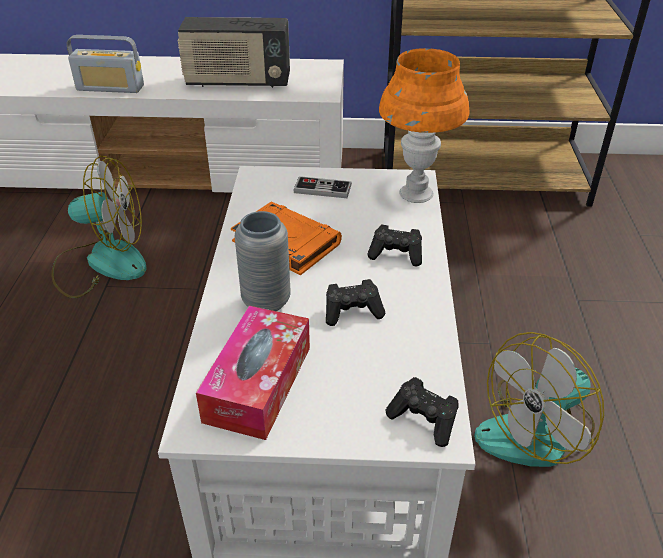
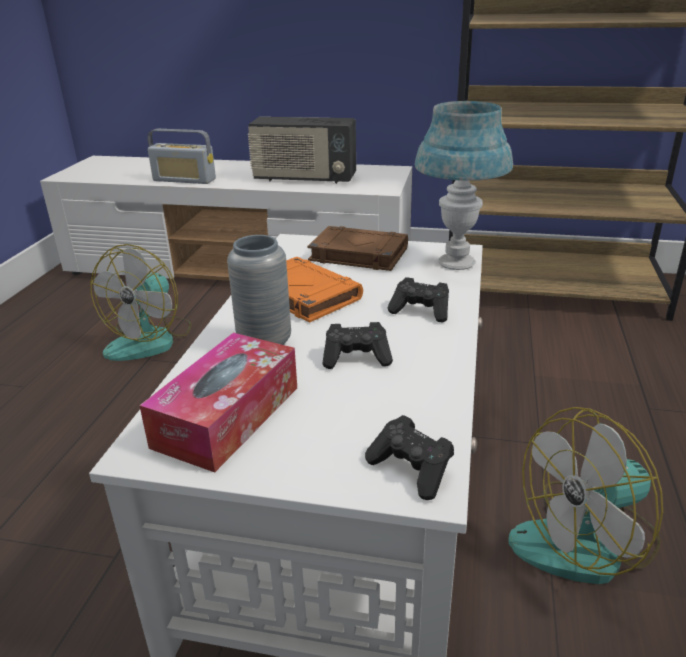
camera: 10 degrees right, 10 degrees down
(102, 263) = (150, 339): fan -> fan turned 105 degrees clockwise
(322, 189) = (357, 254): game controller -> brown book
(416, 194) = (456, 263): orange table lamp -> blue table lamp

